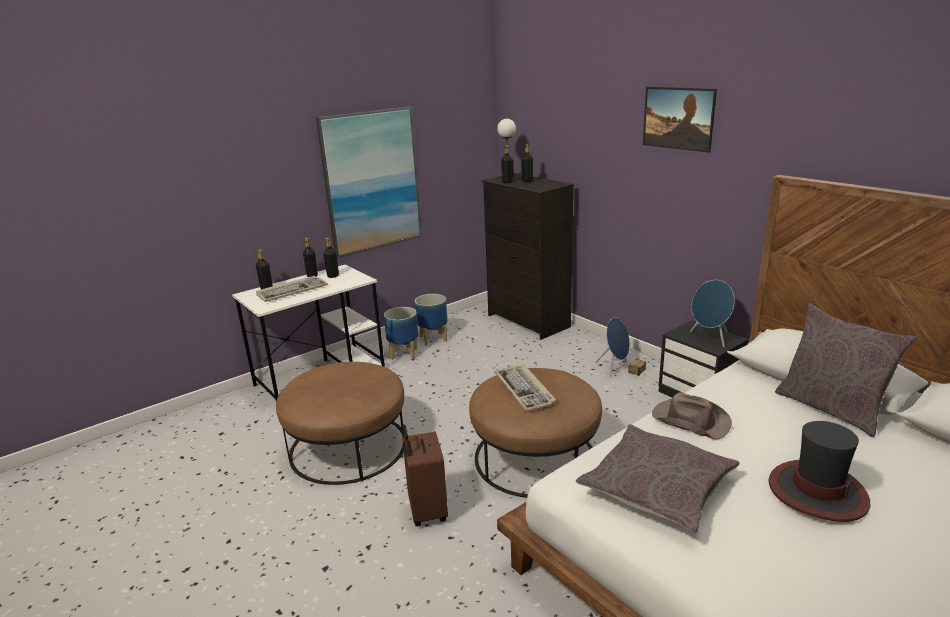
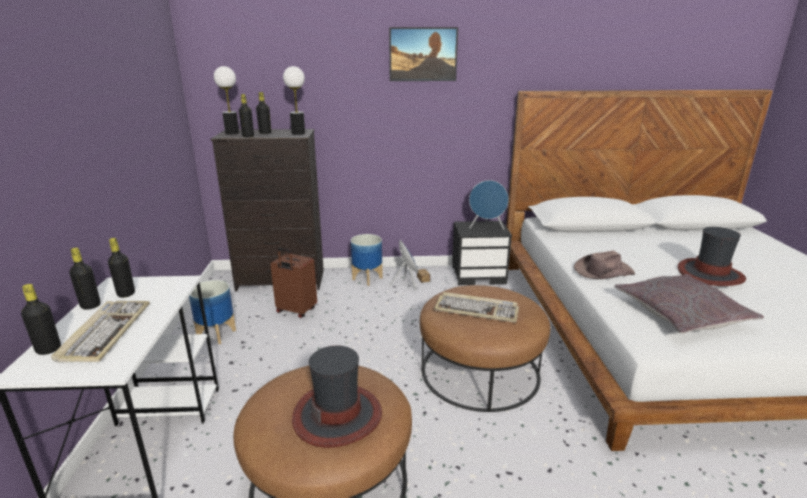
camera: 55 degrees left, 0 degrees up
(333, 392) = (338, 415): none -> hat
(372, 181) = (107, 152): picture -> none
(404, 353) = (210, 363): planter -> planter (367, 278)
(426, 511) = (499, 469): brown suitcase -> brown suitcase (295, 311)
(546, 186) = (298, 133): none -> table lamp
(830, 408) = (621, 236): grey pillow -> none

